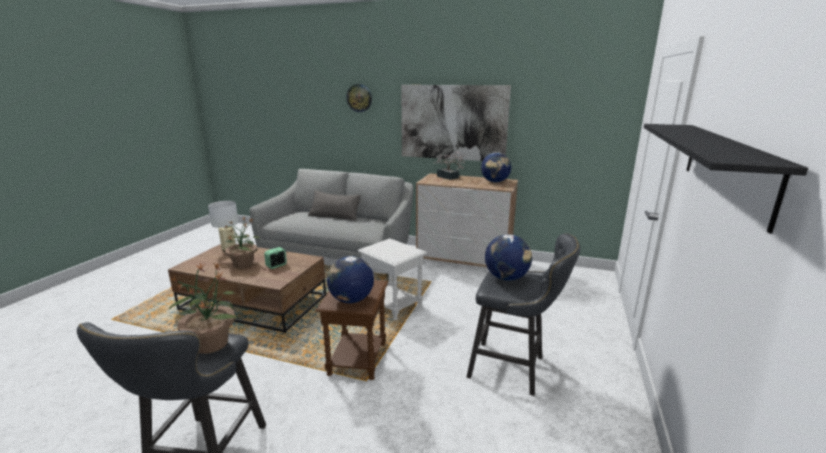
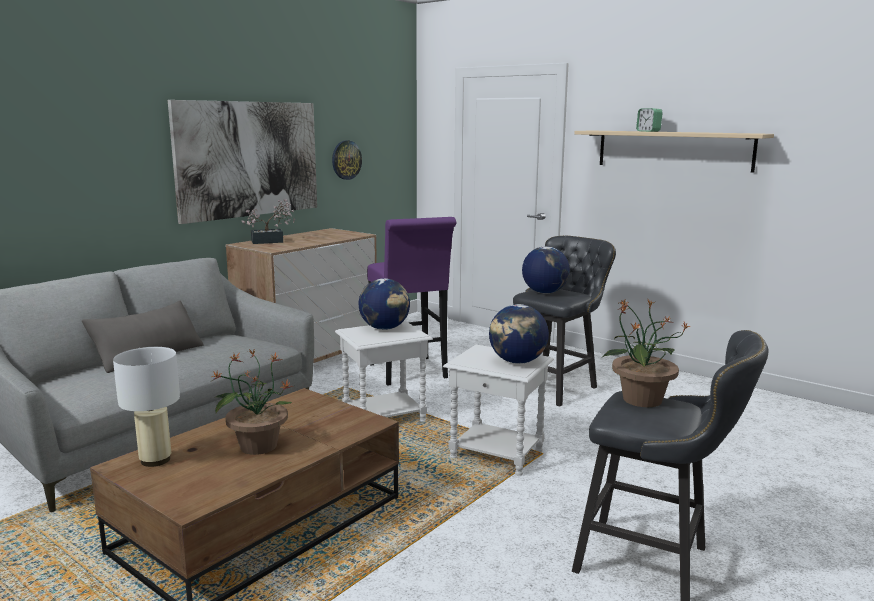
camera: 70 degrees left, 5 degrees down
(276, 265) = (301, 420): alarm clock -> alarm clock (648, 131)
(358, 359) = (497, 453): brown side table -> white side table
(359, 98) = (86, 124): wall clock -> wall clock (346, 160)
(474, 297) = (410, 373): none -> purple stool
(495, 182) = (328, 233): globe -> globe (385, 328)
(726, 167) = (673, 150): black shelf -> beige shelf

